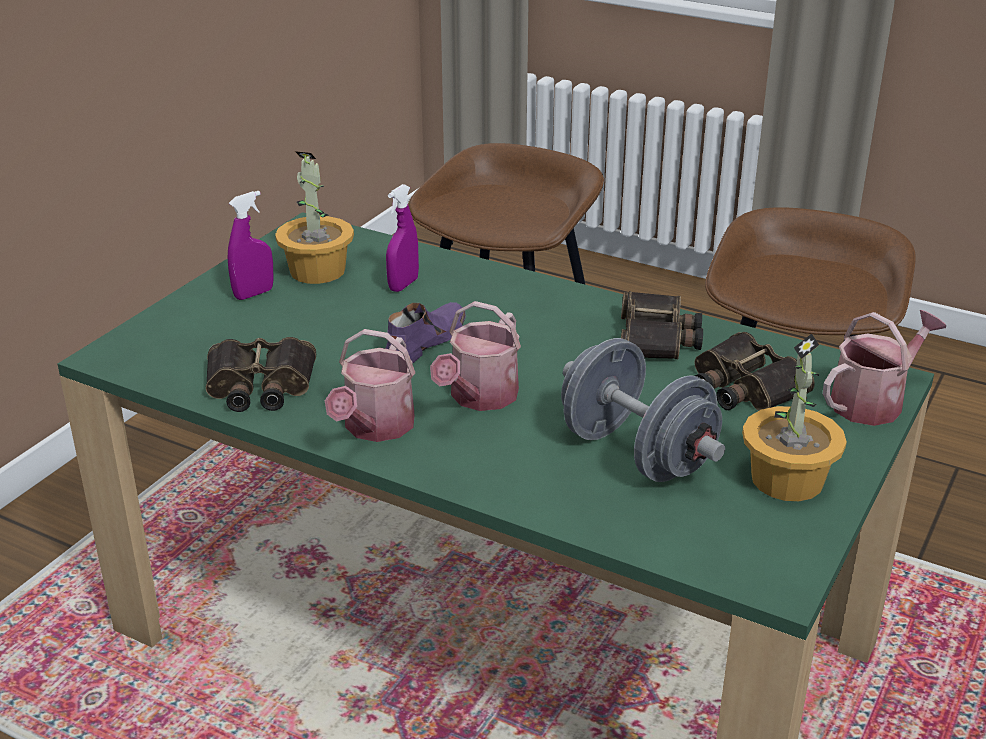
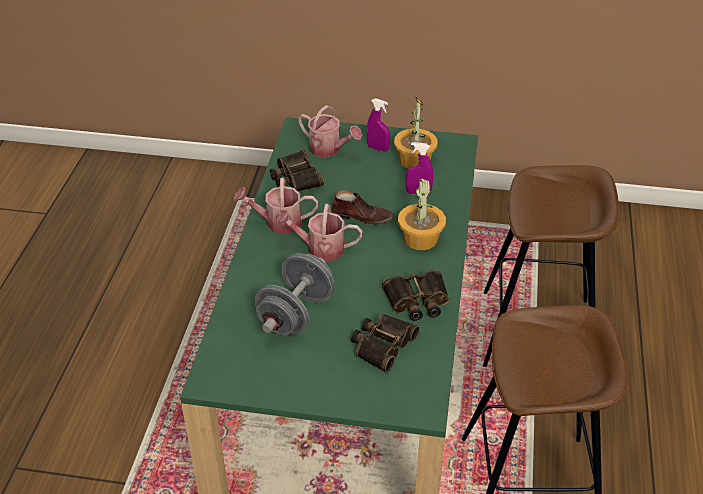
camera: 70 degrees right, 10 degrees up
(423, 343) = (362, 216): purple shoe -> brown shoe
(788, 479) = (297, 375): potted plant -> potted plant (420, 239)
(873, 402) = (394, 404): watering can -> watering can (329, 149)

